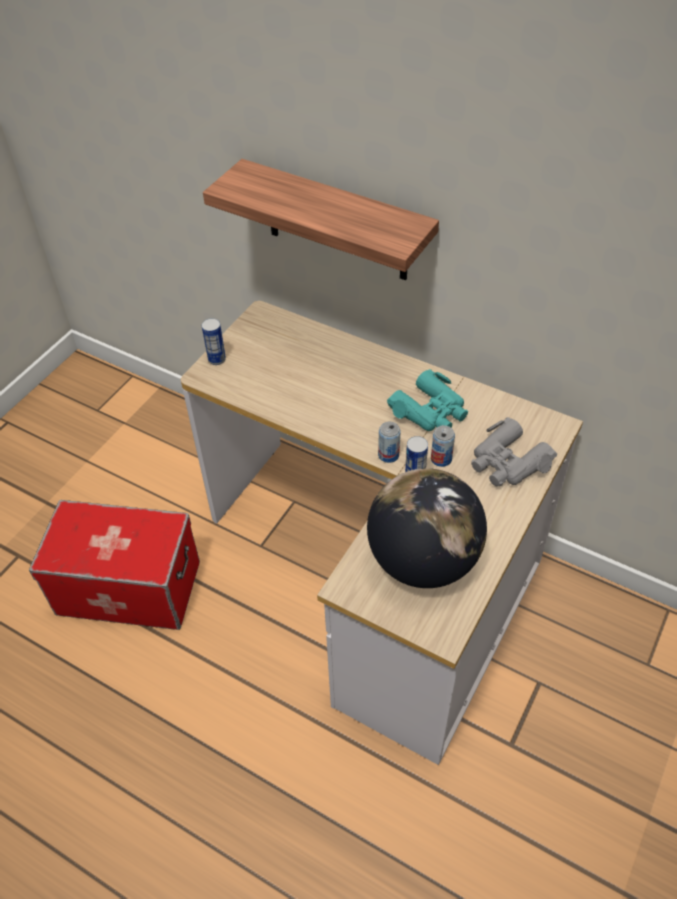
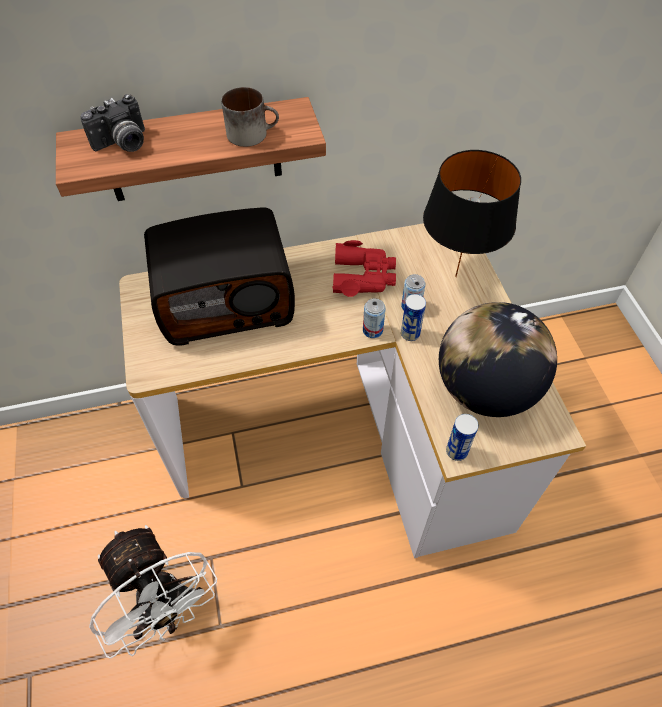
camera: 45 degrees left, 5 degrees up
(129, 587) = (167, 609): storage box -> white fan
(217, 359) = (143, 351): can -> can (456, 451)
(270, 188) = (123, 144): none -> camera
(308, 362) = (226, 300): none -> radio
(362, 225) = (252, 133): none -> mug
(430, 411) = (363, 276): turquoise binoculars -> red binoculars
(507, 462) = (455, 277): grey binoculars -> black table lamp

